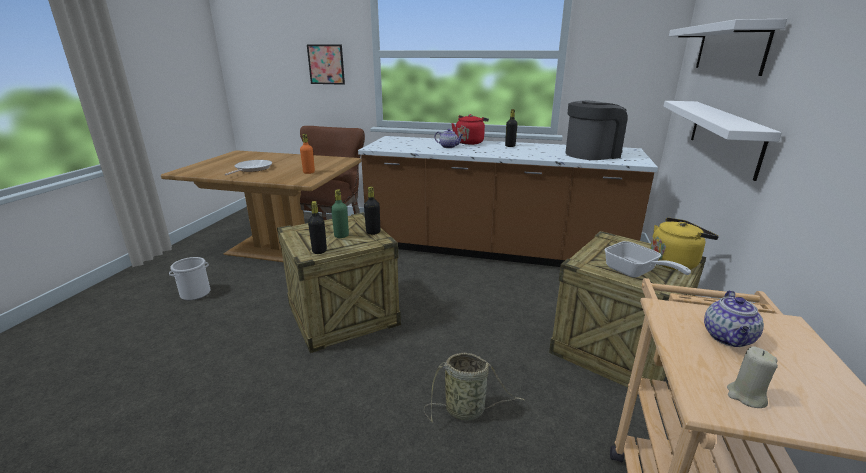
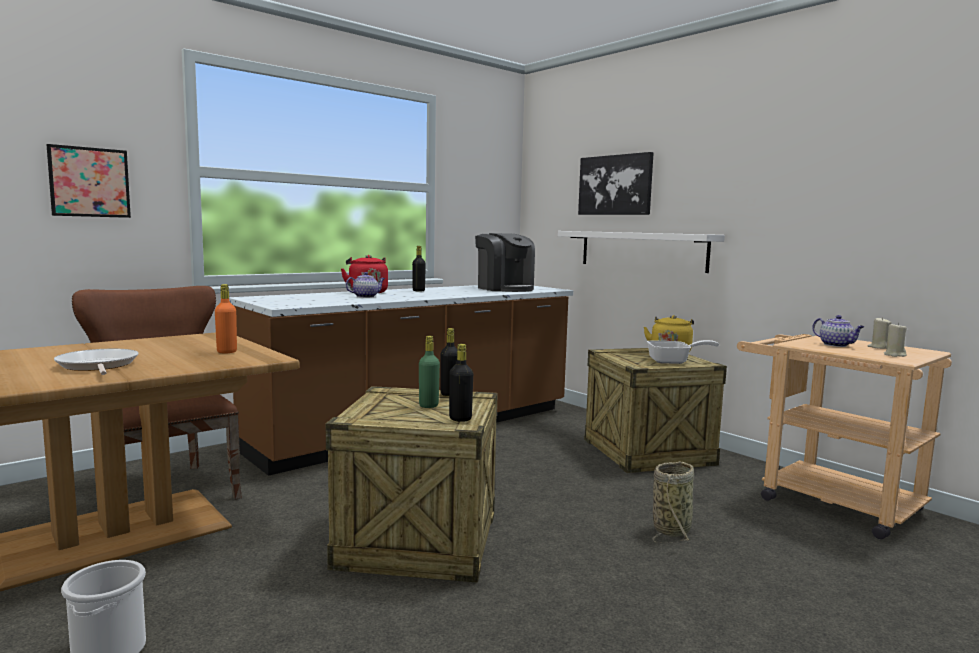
camera: 55 degrees left, 15 degrees down
(592, 154) = (504, 289): coffee machine -> coffee machine turned 135 degrees clockwise
(729, 48) = (615, 185): white shelf -> picture
(794, 376) = (878, 347): none -> beige candle

